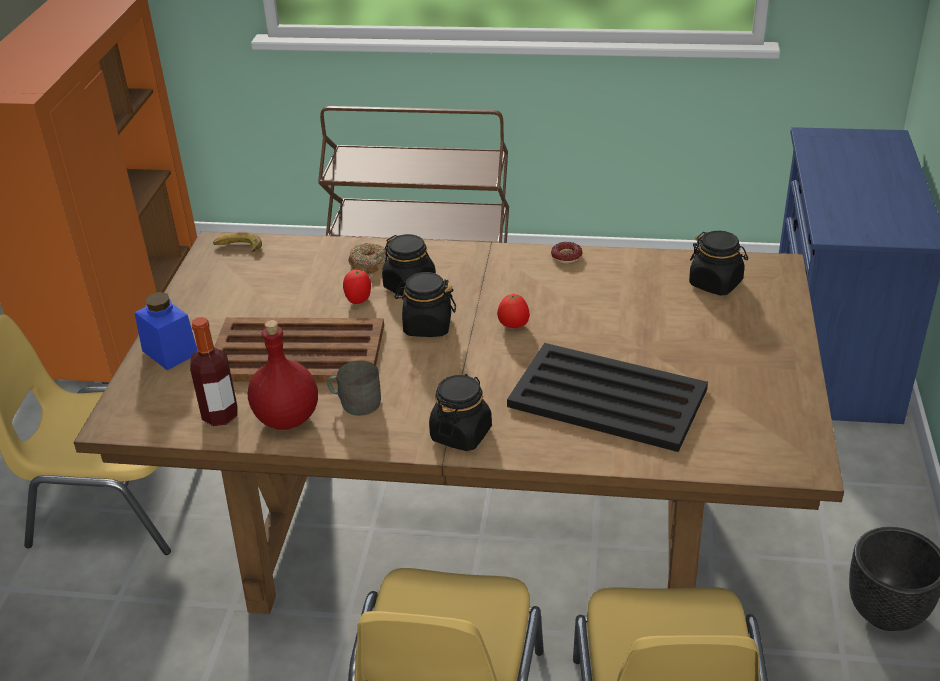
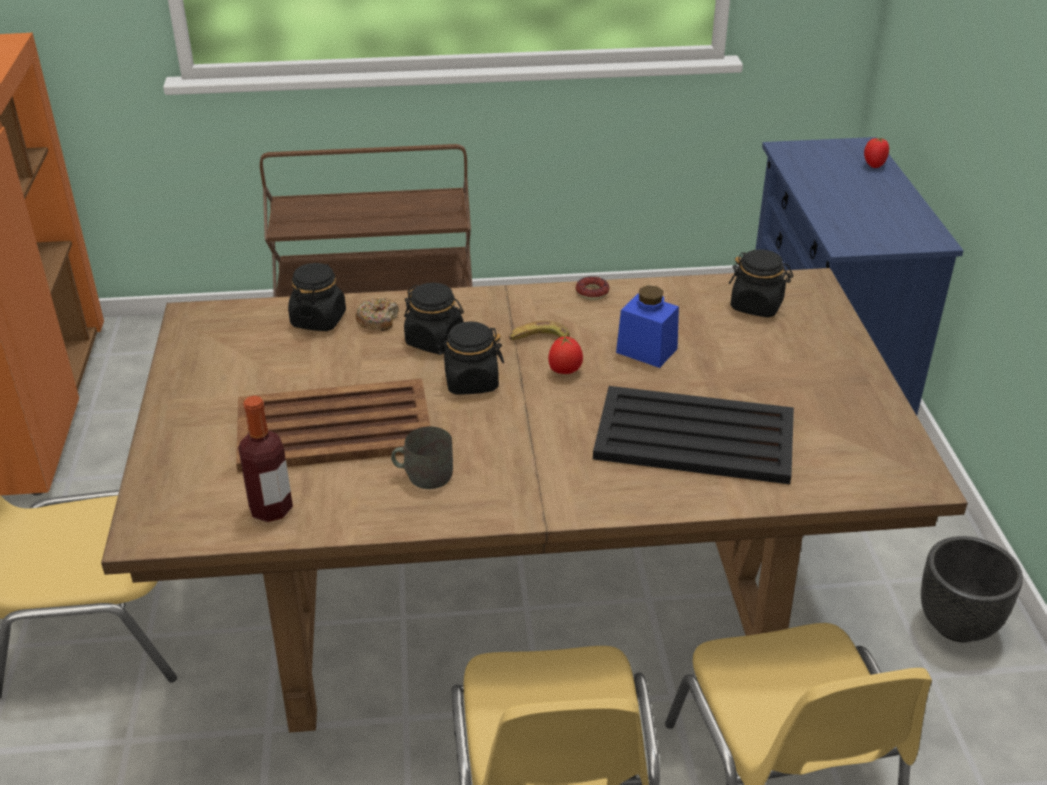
camera: 15 degrees left, 0 degrees up
(170, 352) = (182, 444): blue jar -> blue jar (646, 350)
(238, 247) = (219, 316): banana -> banana (539, 339)
(288, 418) = (353, 502): red bottle -> none
(359, 299) = (382, 361): tomato -> tomato (873, 165)
(461, 434) = (554, 494): black jar -> black jar (318, 319)

